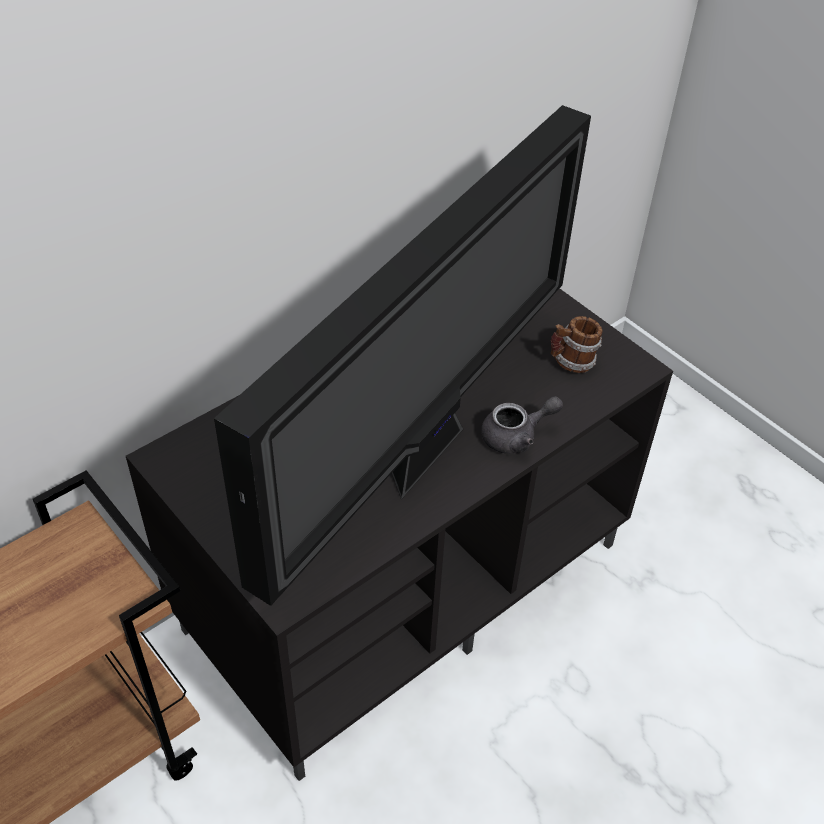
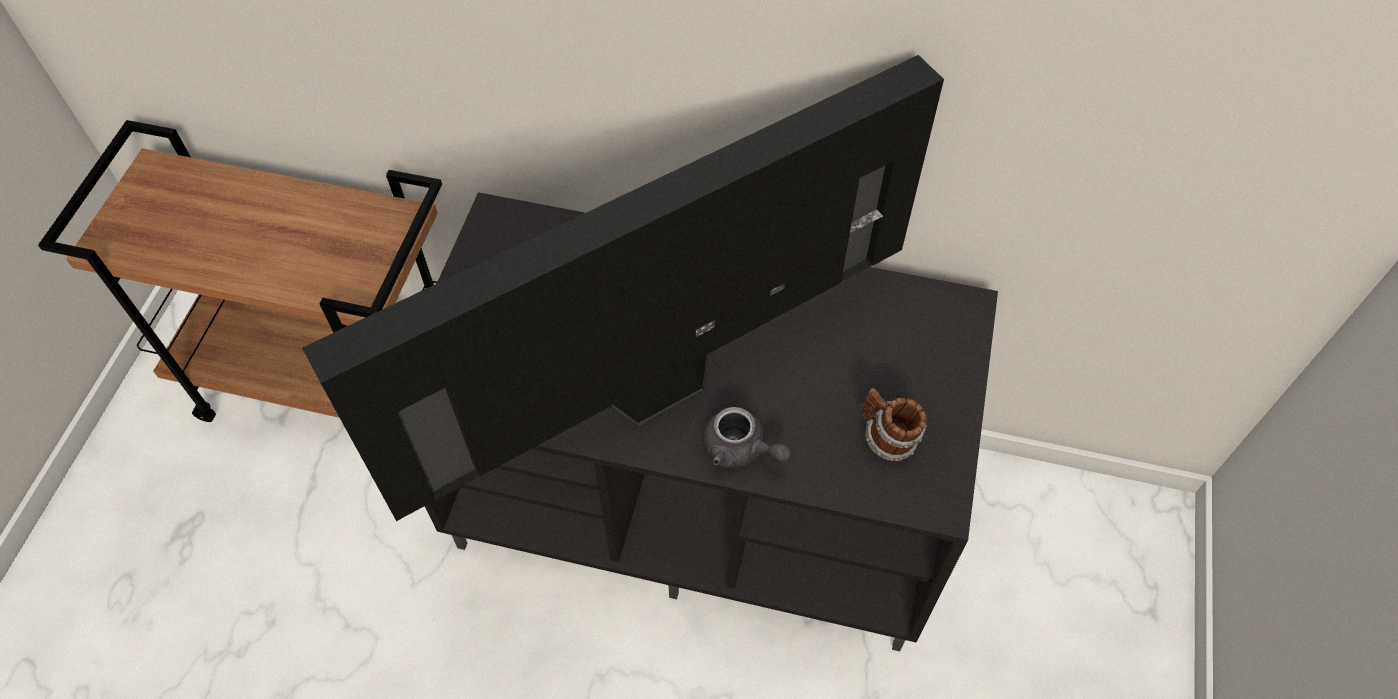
camera: 55 degrees right, 10 degrees up
(424, 451) = (658, 388): television -> television turned 150 degrees clockwise

